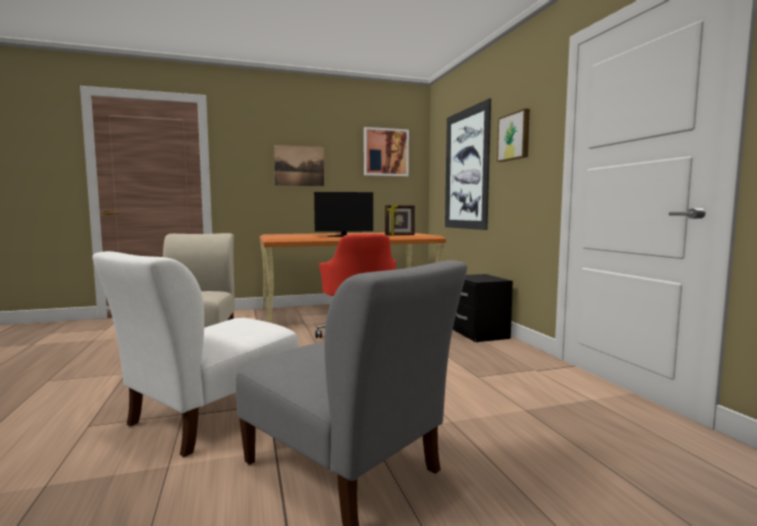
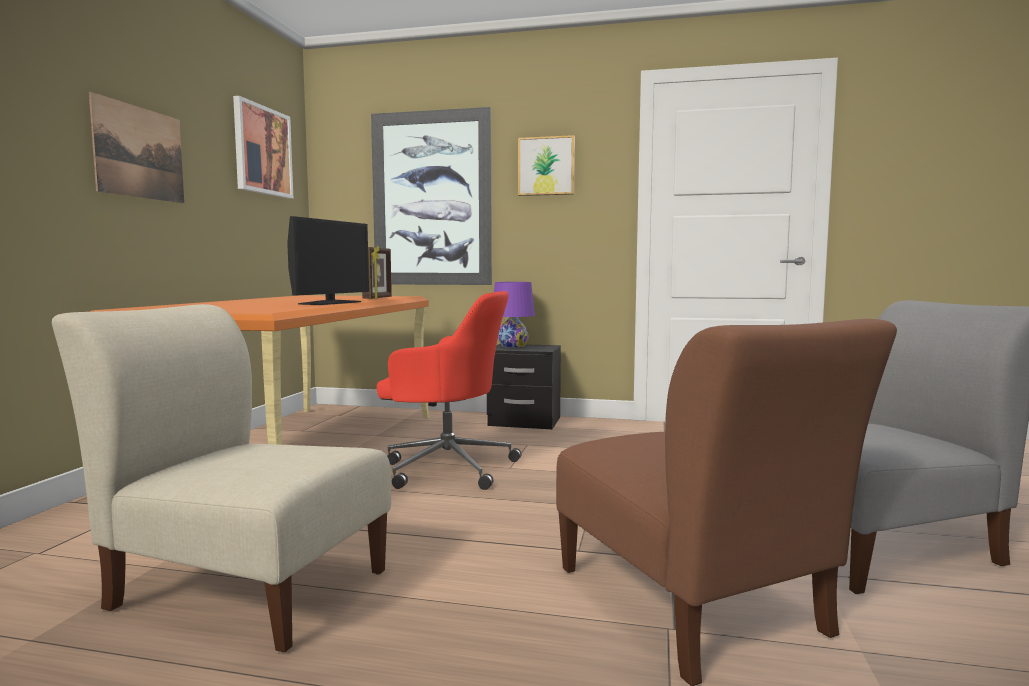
camera: 60 degrees left, 0 degrees up
(208, 417) = (693, 607): white chair -> brown chair
(479, 276) = (513, 346): none -> purple table lamp

